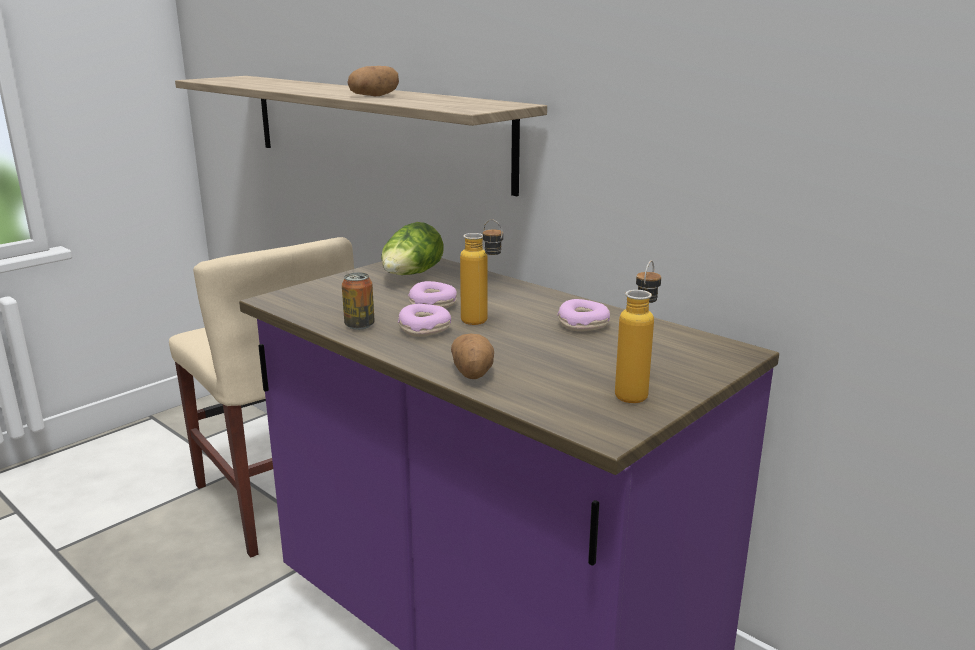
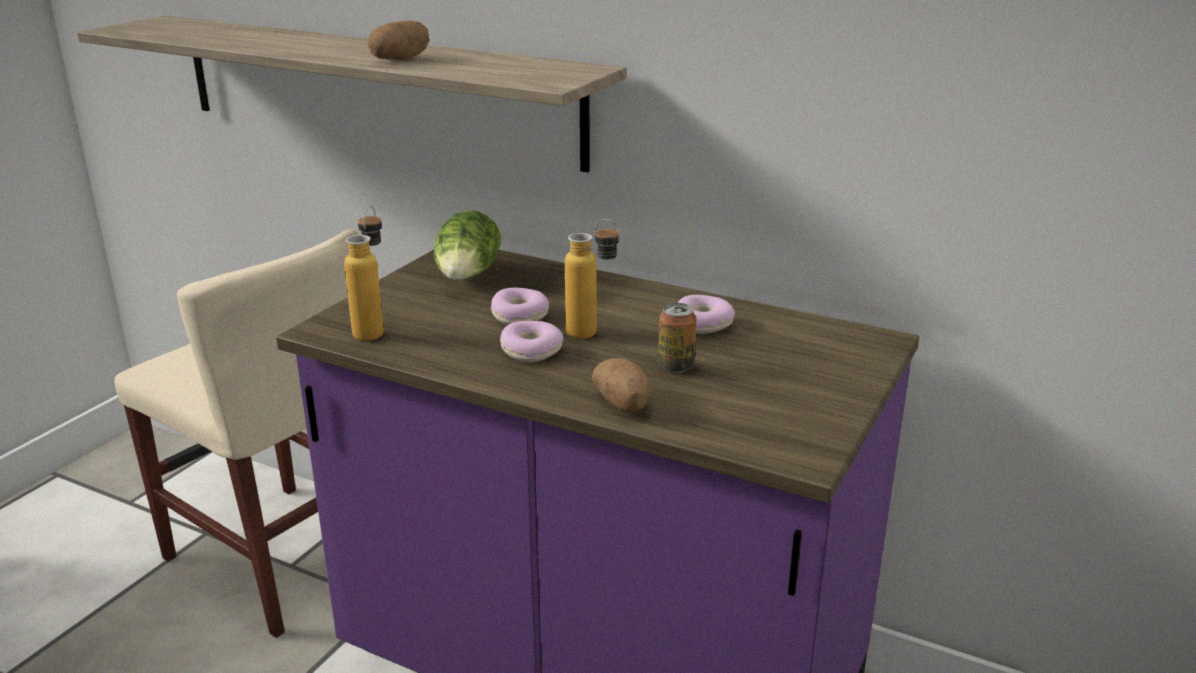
camera: 15 degrees left, 5 degrees up
(359, 325) = (452, 355): can -> can (676, 366)
(635, 391) = (805, 403): bottle -> bottle (373, 329)

